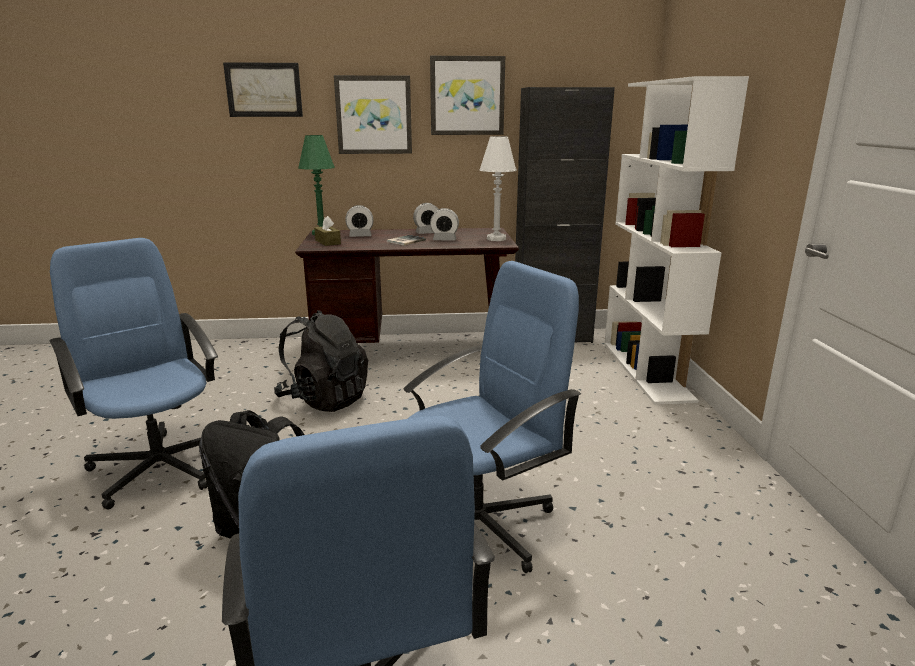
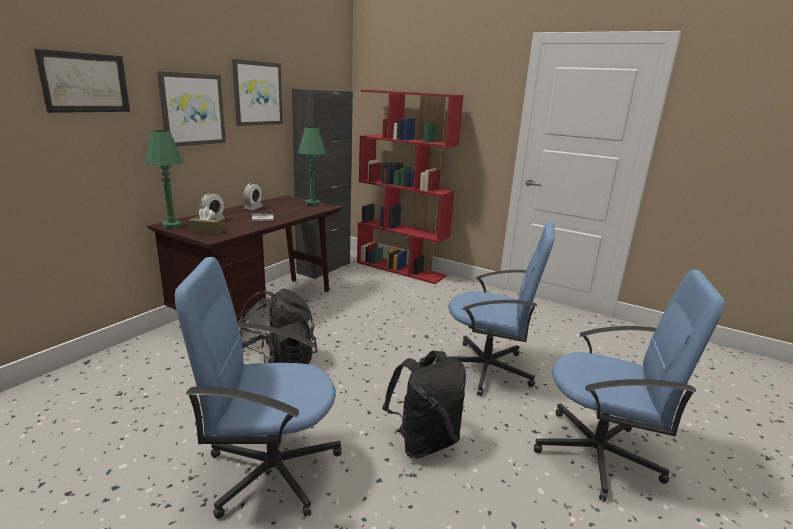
camera: 55 degrees left, 0 degrees up
(444, 240) = (284, 211): alarm clock -> none
(479, 524) = (487, 369): blue office chair -> blue office chair turned 105 degrees clockwise
(496, 239) = (312, 204): white table lamp -> green table lamp
(647, 371) = (401, 269): white bookcase -> red bookcase

